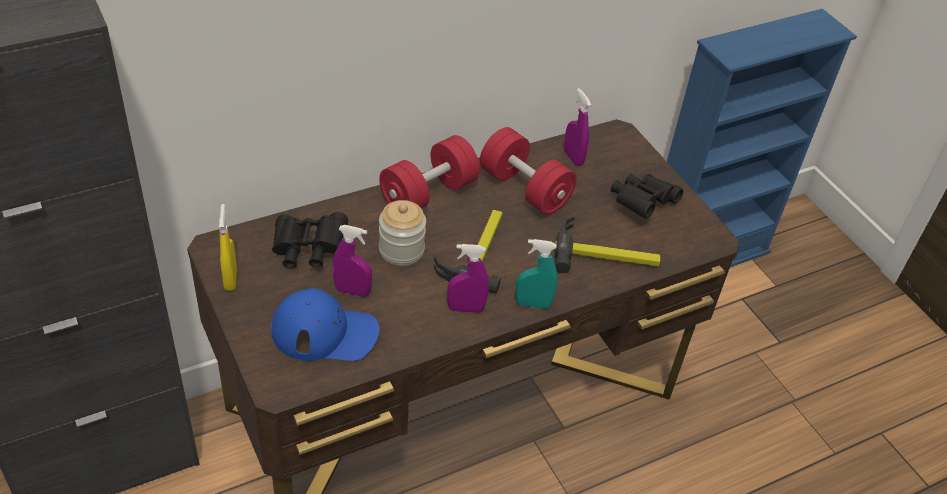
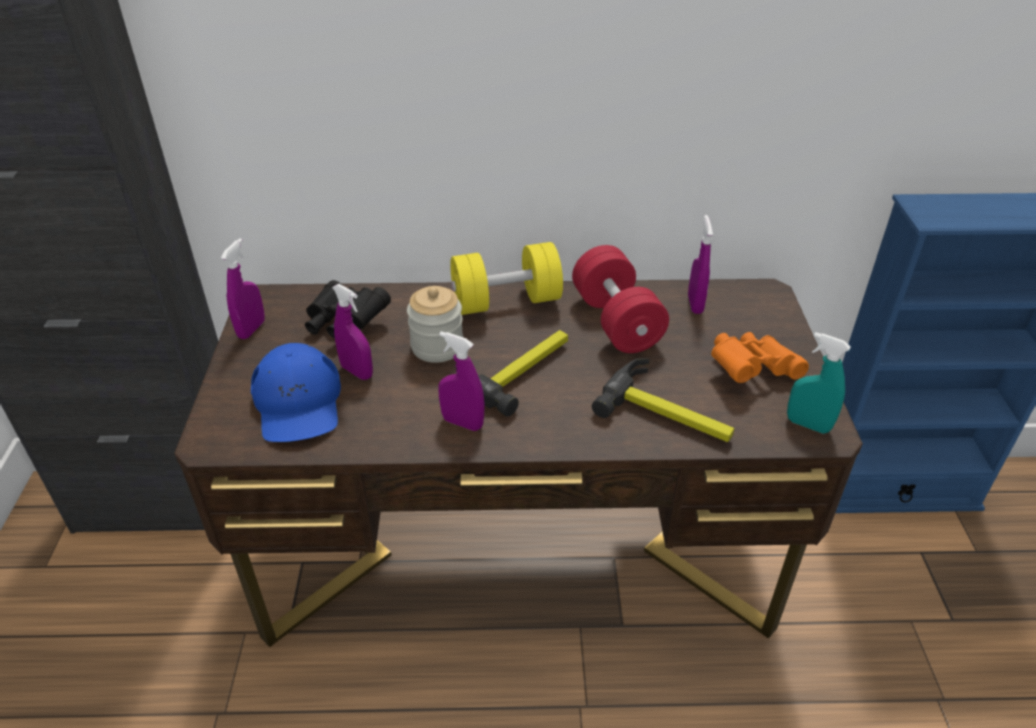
camera: 30 degrees right, 5 degrees down
(230, 279) = (251, 329): yellow spray bottle -> purple spray bottle
(325, 332) = (298, 403): blue cap -> blue cap turned 45 degrees clockwise
(428, 193) = (506, 301): red dumbbell -> yellow dumbbell
(533, 304) = (543, 440): turquoise spray bottle -> turquoise spray bottle (808, 425)
(641, 203) = (751, 370): black binoculars -> orange binoculars

